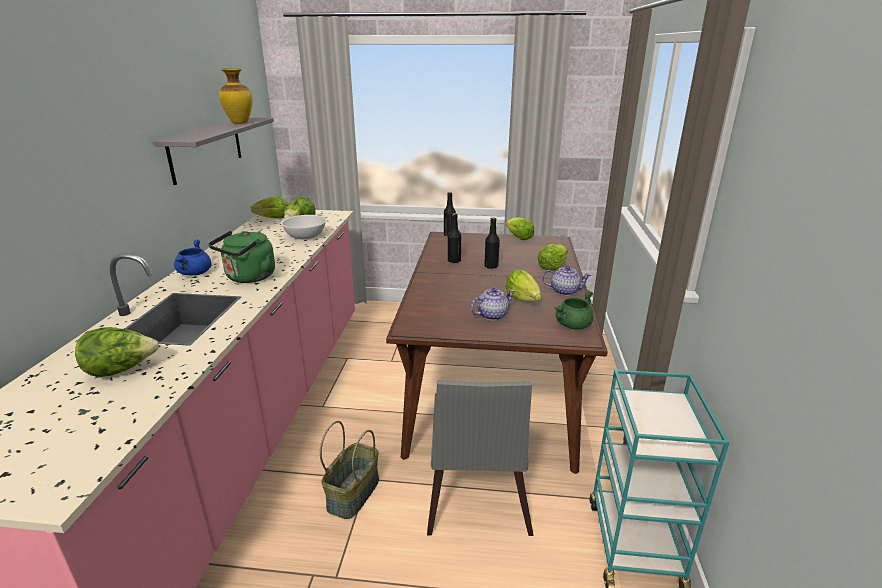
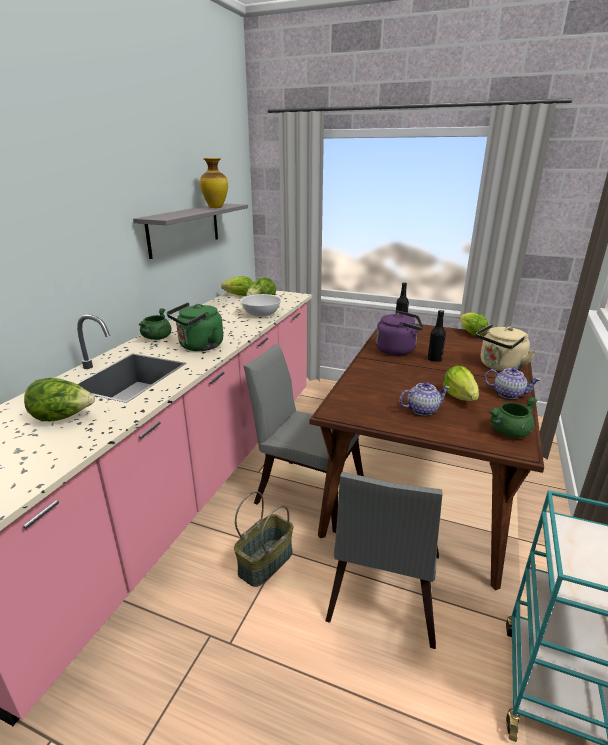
camera: 15 degrees right, 0 degrees up
(195, 273) = (157, 338): blue cooking pot -> green cooking pot
(377, 416) = (304, 490): none -> grey chair
(454, 261) = (398, 350): black bottle -> purple kettle
(551, 267) = (499, 367): lettuce -> beige kettle

